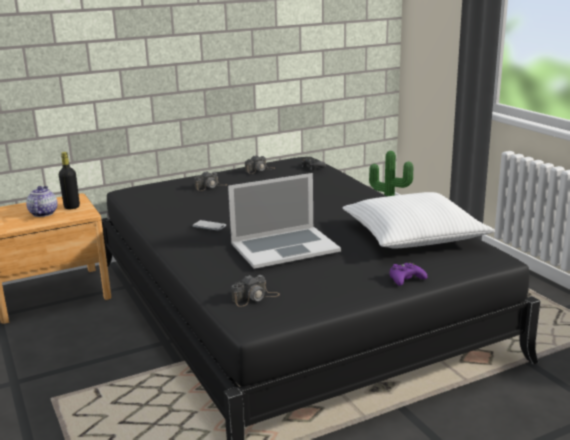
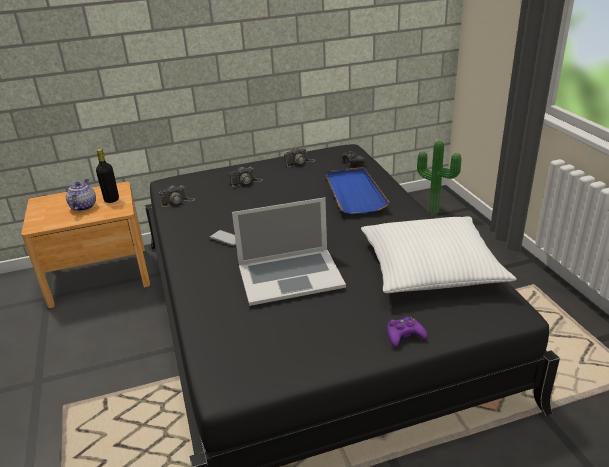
camera: 10 degrees right, 10 degrees up
(255, 297) = (239, 348): camera -> camera (177, 201)
(323, 188) = (354, 192): none -> blue tray

